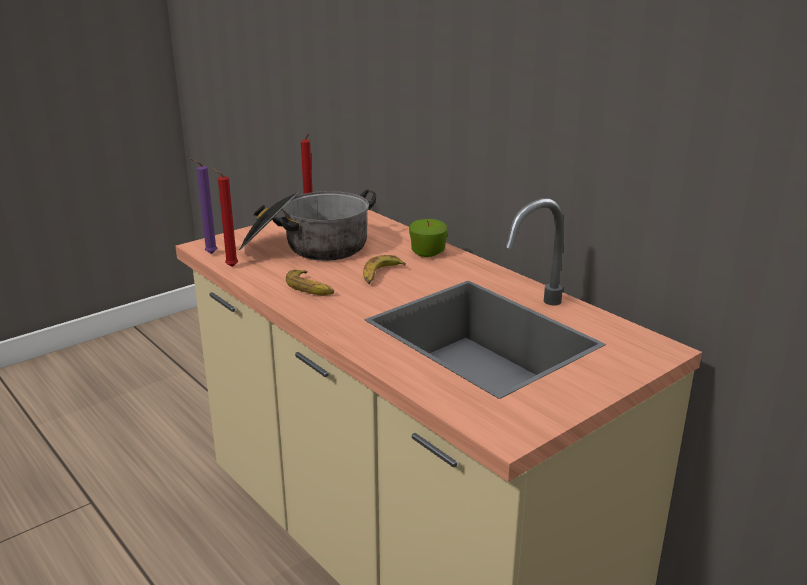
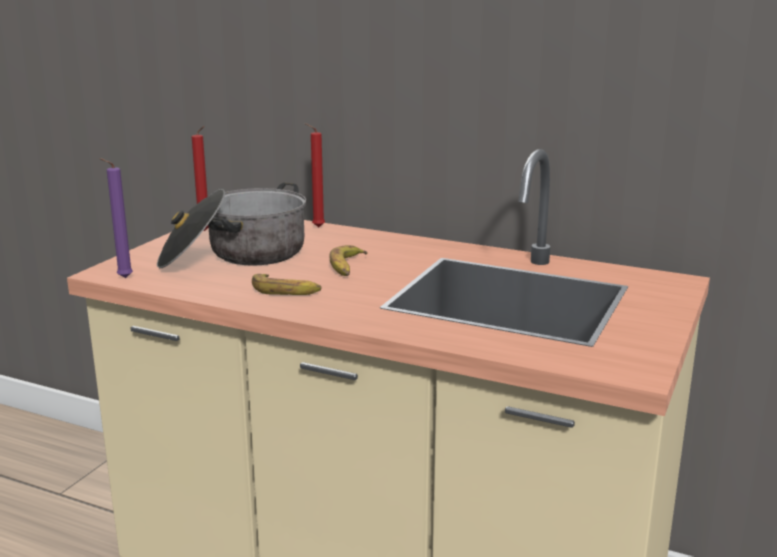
camera: 25 degrees left, 5 degrees down
(230, 266) = (164, 286): red candle -> red candle (316, 227)
(427, 253) = (372, 241): apple -> none

